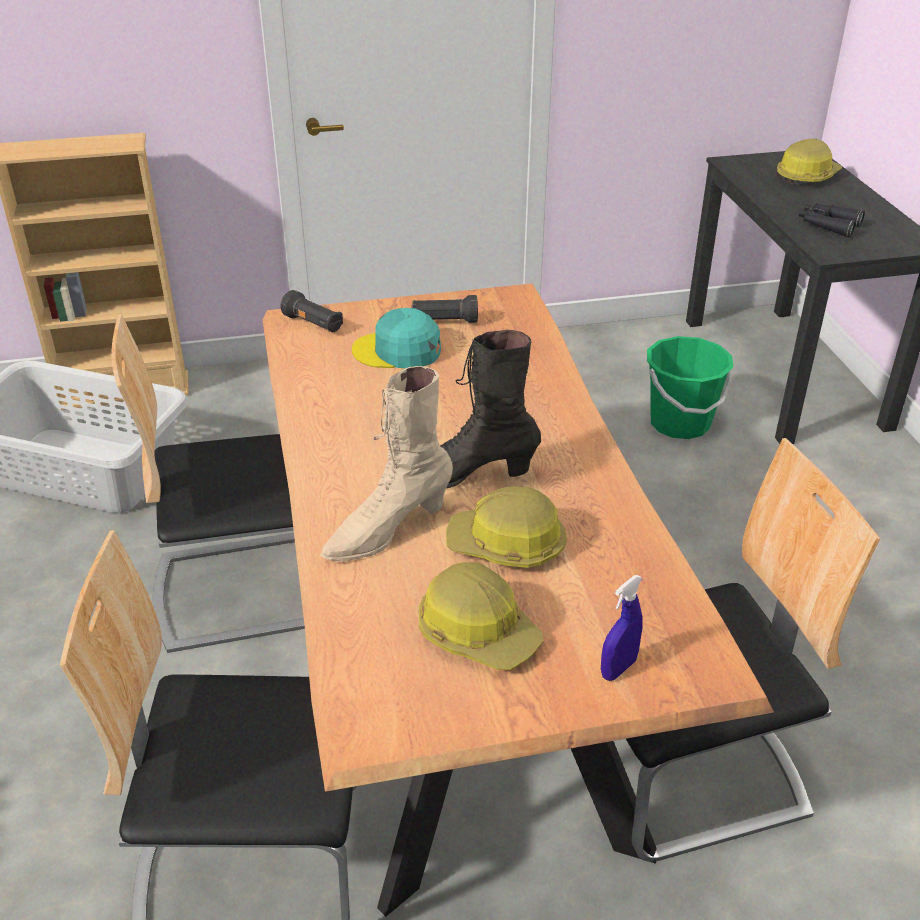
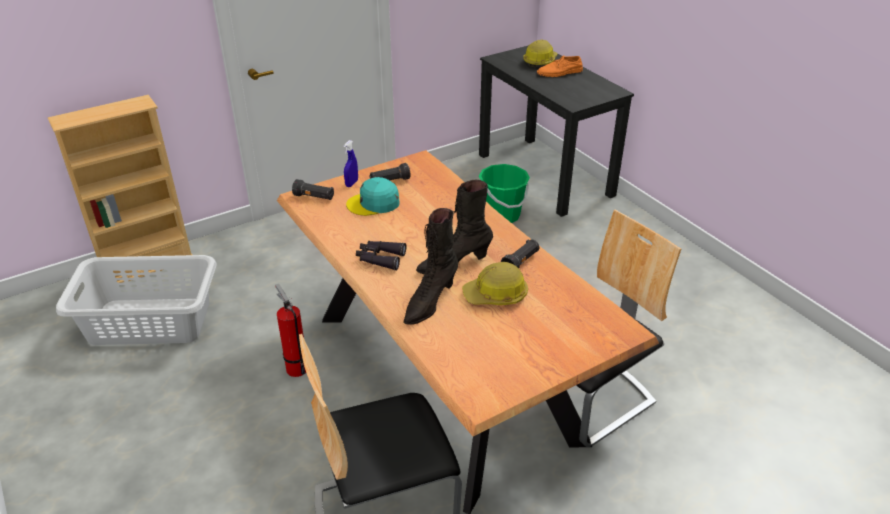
camera: 20 degrees left, 0 degrees up
(242, 588) = (296, 367): chair -> fire extinguisher
(387, 531) = (429, 302): beige boot -> black boot
(477, 632) = (506, 341): hard hat -> none
(584, 498) = (520, 262): none -> black flashlight
(618, 668) = (583, 341): blue spray bottle -> blue spray bottle (351, 183)
(827, 225) = (565, 89): black binoculars -> black binoculars (380, 258)
(832, 199) = (559, 73): none -> orange shoe

